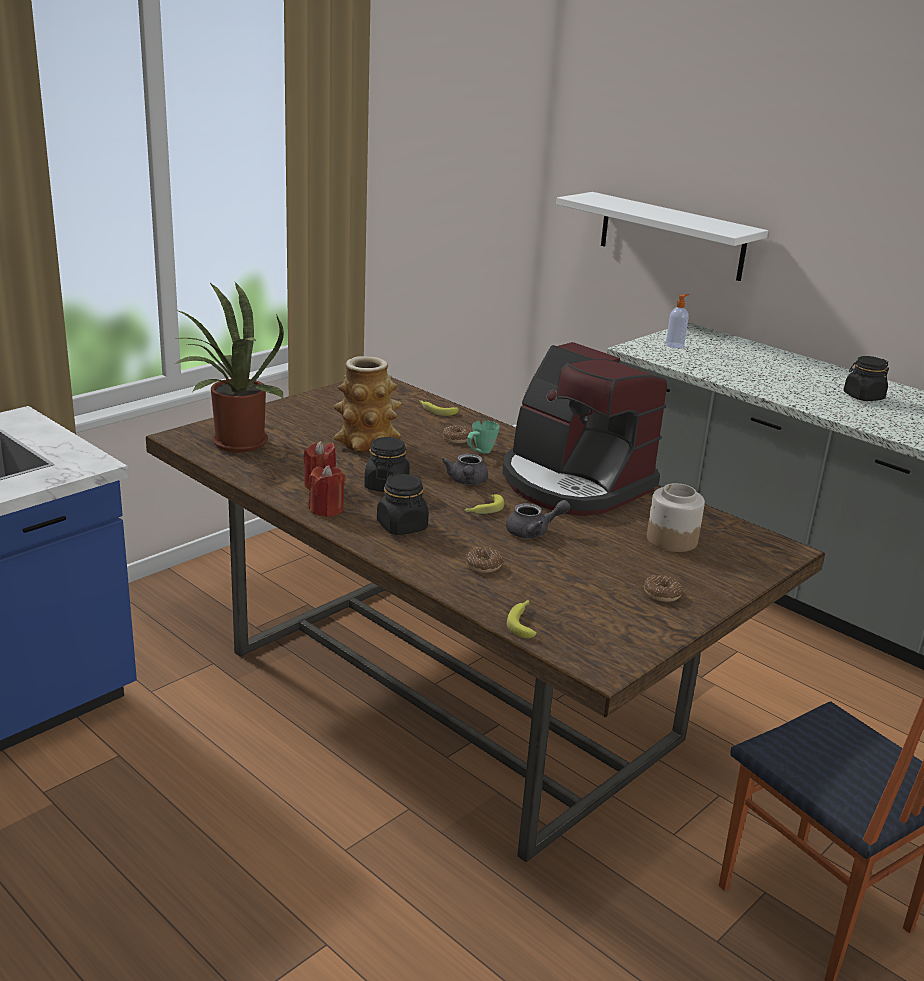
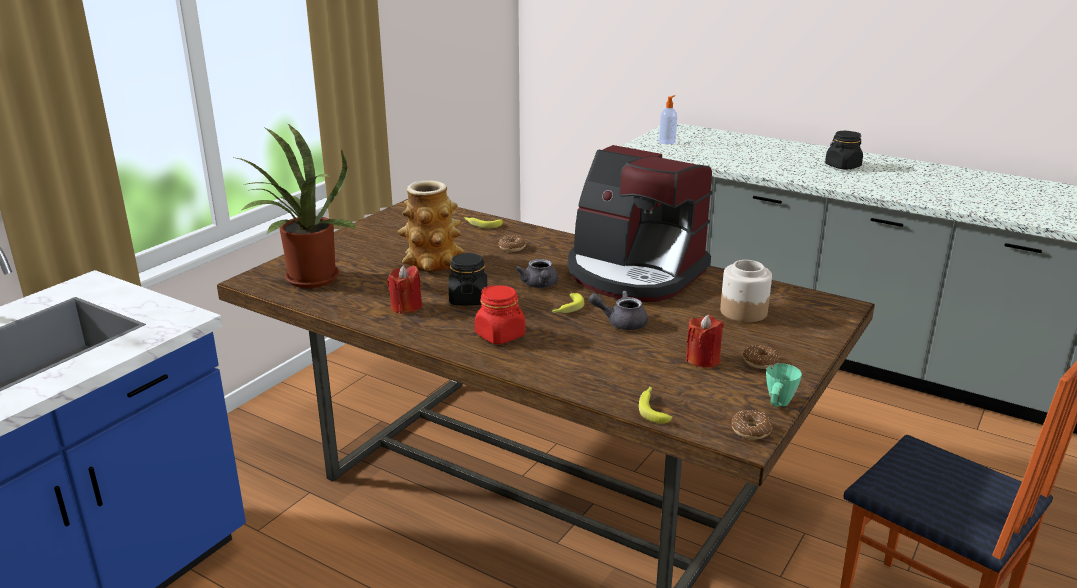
camera: 10 degrees left, 0 degrees up
(326, 510) = (422, 330): red candle -> red candle (703, 360)
(402, 526) = (500, 335): black jar -> red jar
(480, 452) = (538, 257): green mug -> green mug (778, 406)
(483, 565) = (591, 360): donut -> donut (750, 430)
(533, 532) = (621, 322): grey teapot -> grey teapot turned 150 degrees counterclockwise
(671, 236) = (644, 47): white shelf -> none

